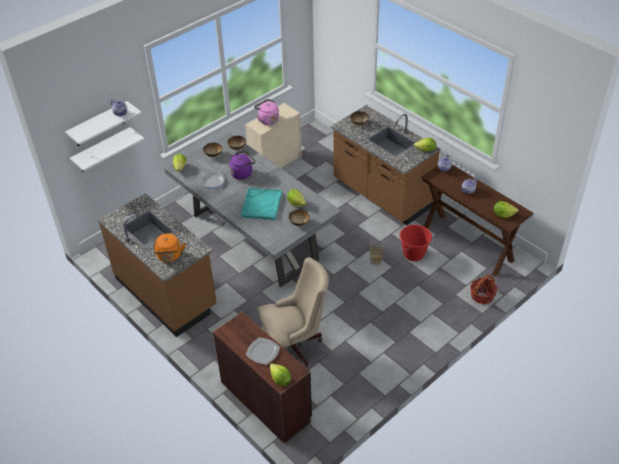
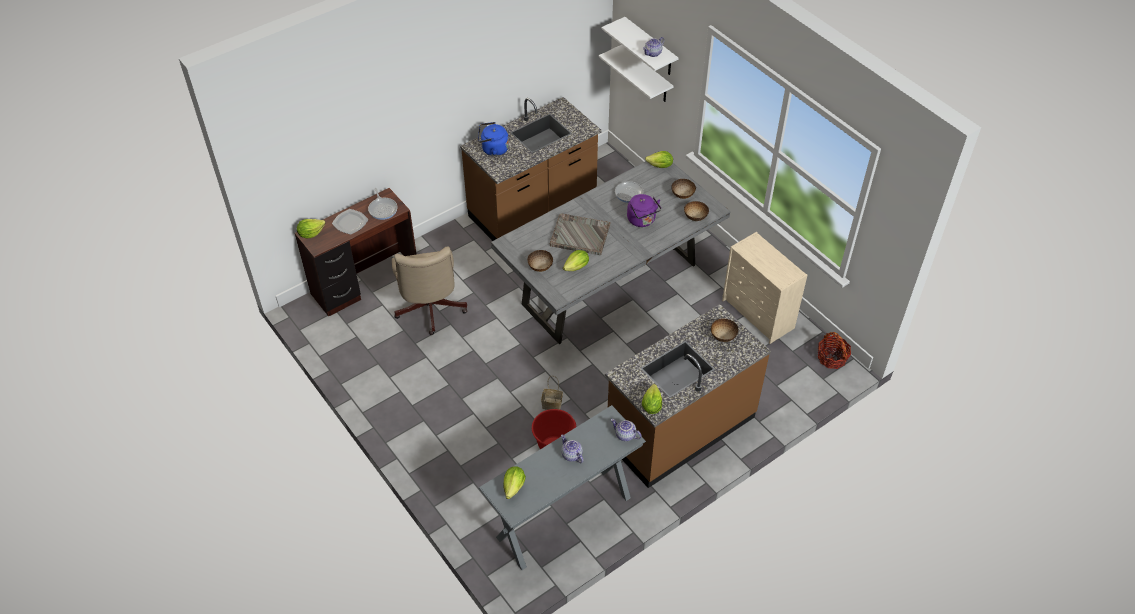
camera: 95 degrees right, 5 degrees up
(169, 257) = (493, 149): orange kettle -> blue kettle
(242, 331) = (383, 209): none -> frying pan
(261, 205) = (579, 235): turquoise tray -> grey tray
(267, 120) = (764, 255): pink kettle -> none
(467, 244) = (563, 517): brown console table -> grey console table
(482, 295) = (464, 513): basket -> basket (832, 358)

